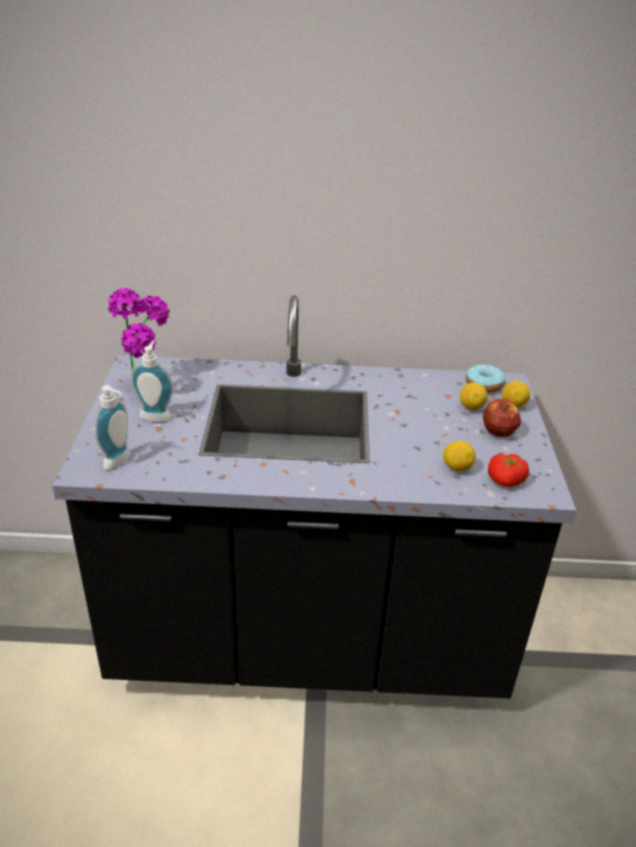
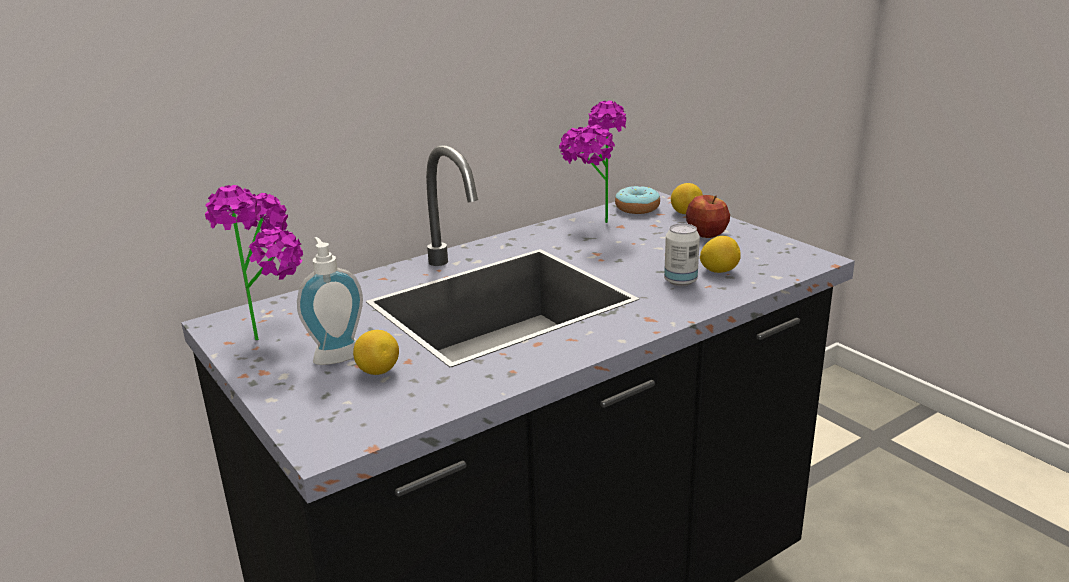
camera: 35 degrees left, 10 degrees down
(120, 462) = (362, 414): soap dispenser -> none
(417, 462) = (680, 281): none -> can
(430, 386) = (592, 225): none -> potted plant
(471, 407) = (654, 226): lemon -> lemon (378, 371)
(505, 480) = (772, 263): tomato -> none

